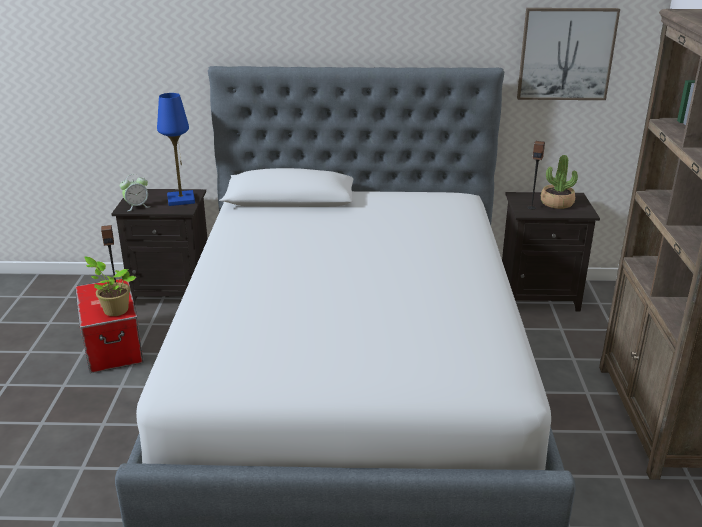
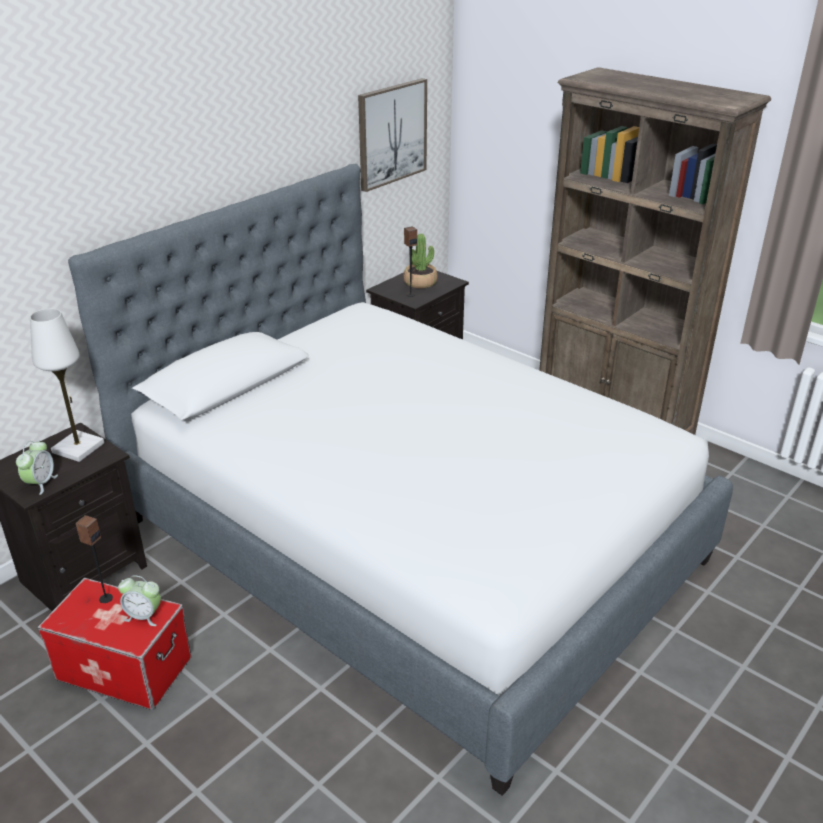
camera: 50 degrees left, 5 degrees up
(114, 310) = (144, 616): potted plant -> alarm clock
(181, 199) = (78, 448): blue table lamp -> white table lamp

